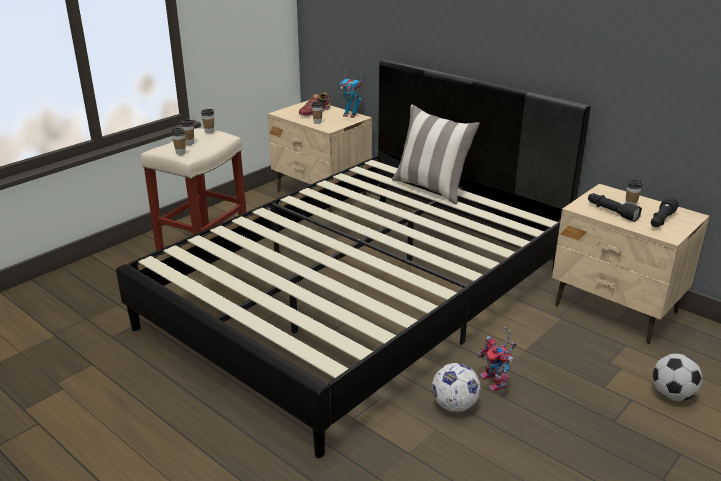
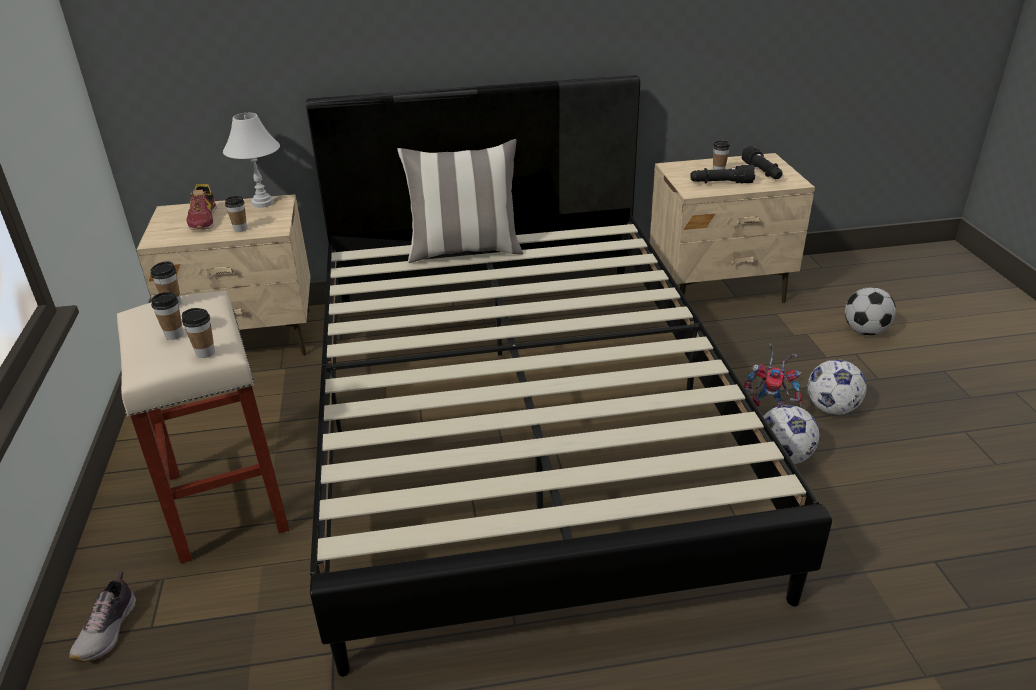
camera: 50 degrees left, 5 degrees up
(108, 264) = (108, 630): none -> shoe
(350, 115) = (263, 203): toy robot -> white table lamp
(540, 410) = (831, 408): none -> football

